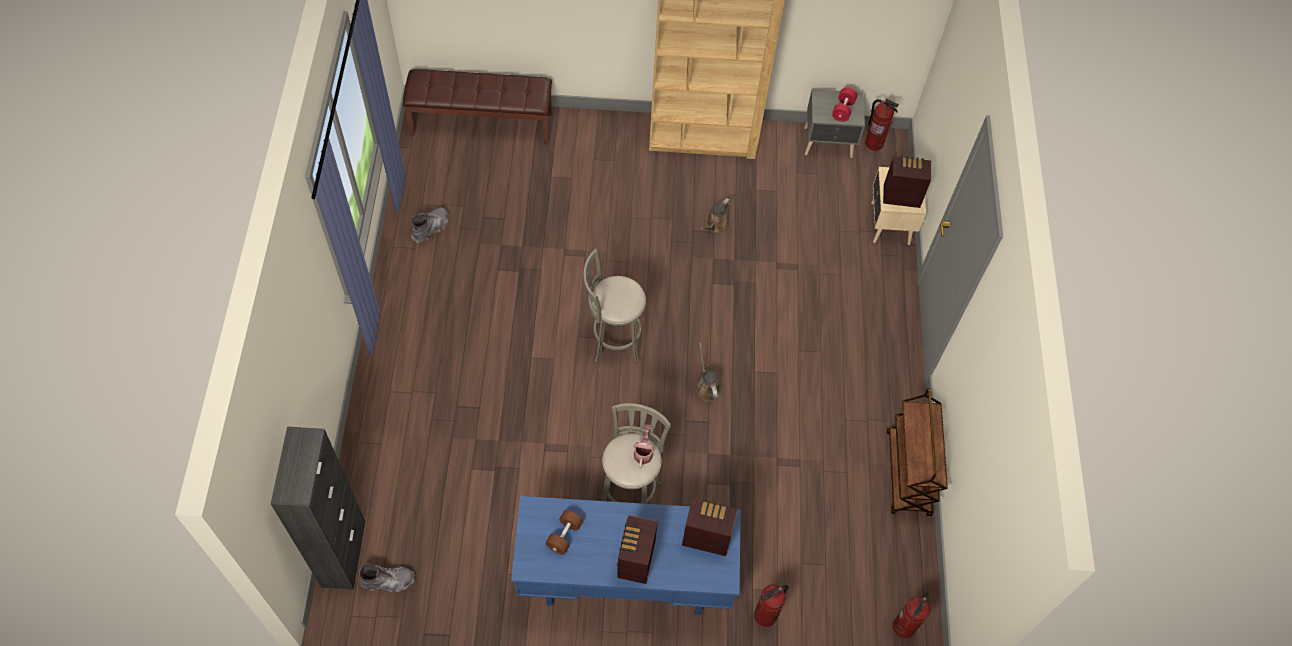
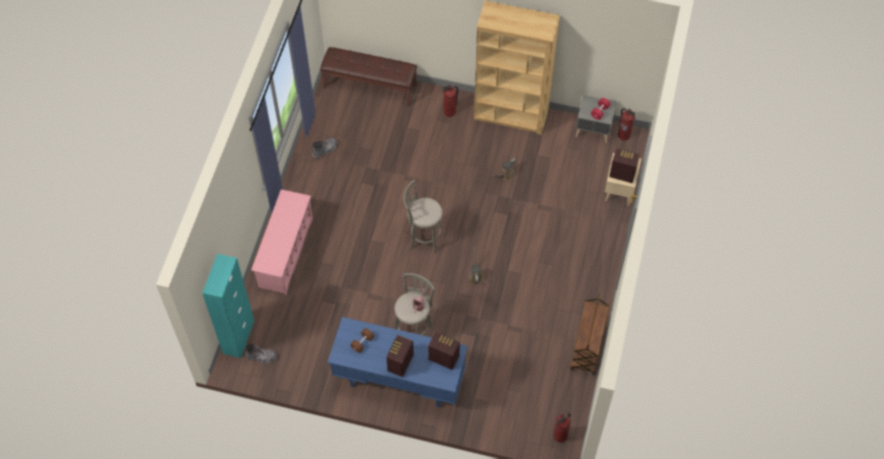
camera: 15 degrees right, 0 degrees up
(343, 554) = (238, 337): black cabinet -> turquoise cabinet
(397, 399) = (285, 253): none -> pink shoe rack
(765, 615) = (478, 414): fire extinguisher -> fire extinguisher (449, 112)

